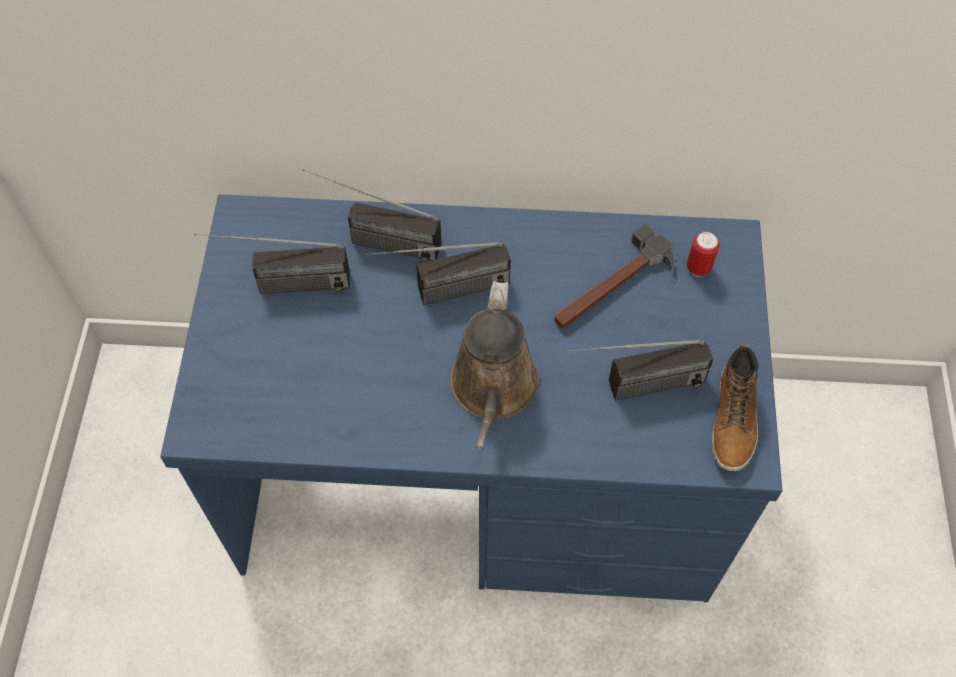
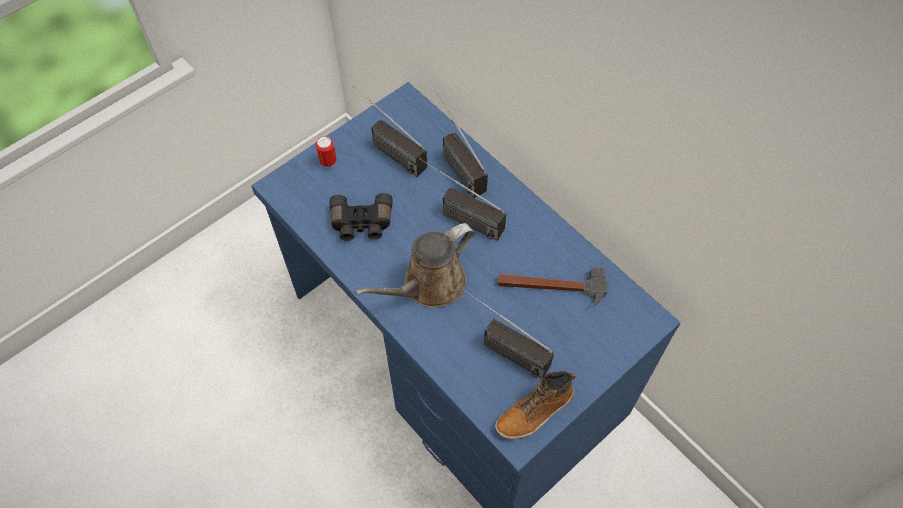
camera: 45 degrees right, 0 degrees up
(345, 388) = (361, 223): none -> black binoculars
(698, 268) = (611, 318): can -> can (328, 162)

